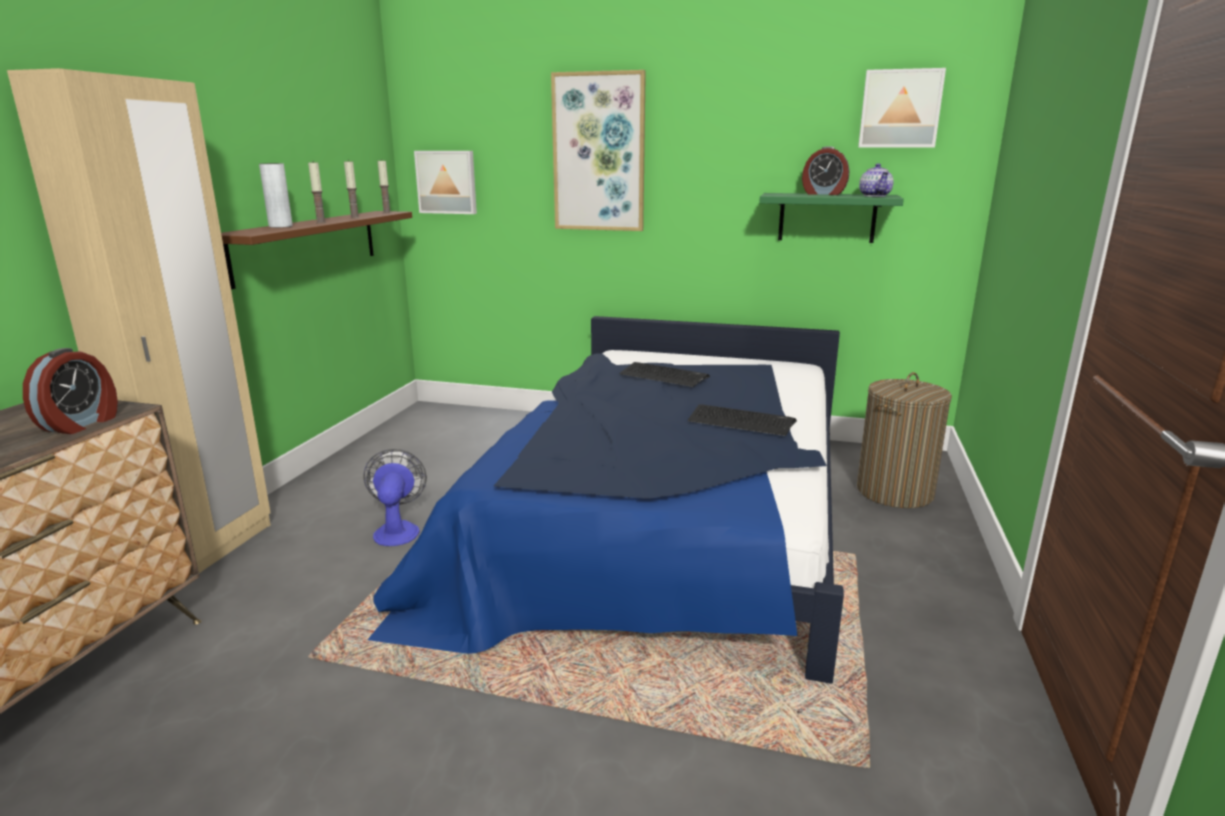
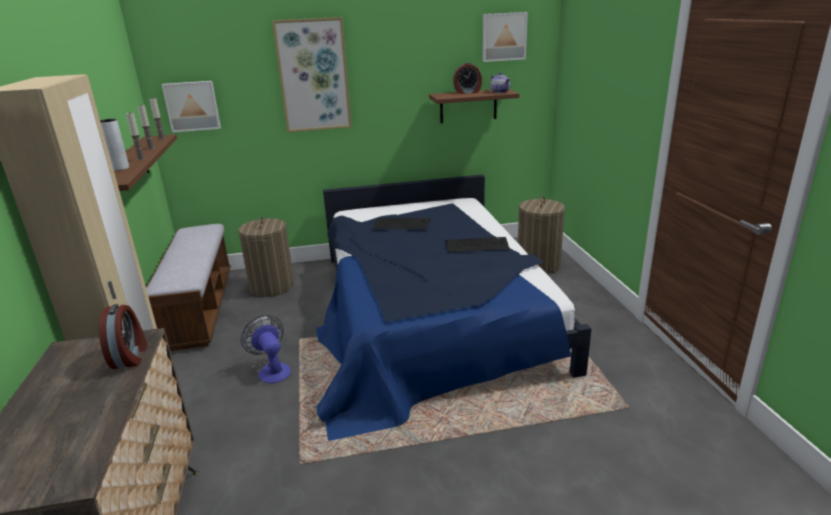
camera: 25 degrees left, 5 degrees up
(394, 439) = (199, 308): none -> bench
(495, 434) = (272, 286): none -> laundry basket
(827, 217) = (468, 106): green shelf -> brown shelf

